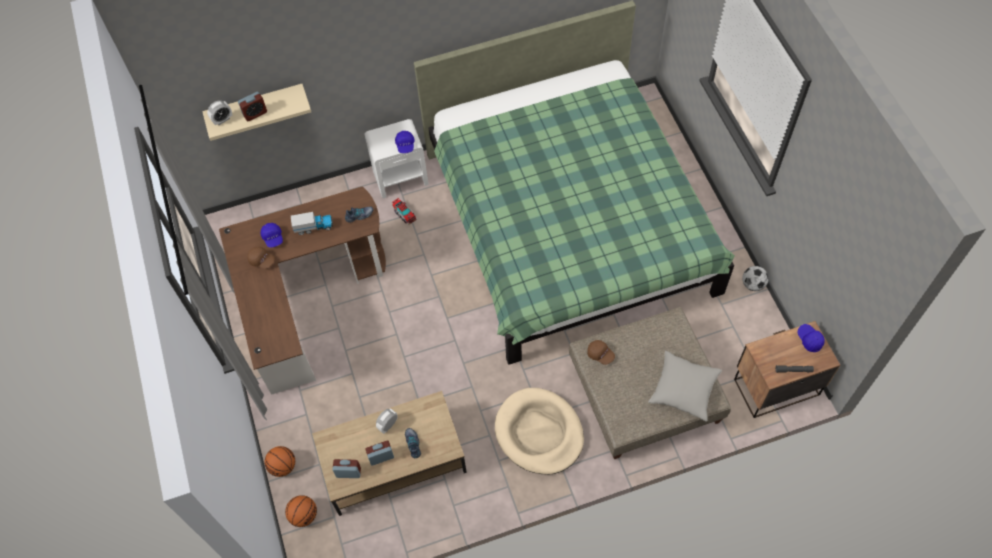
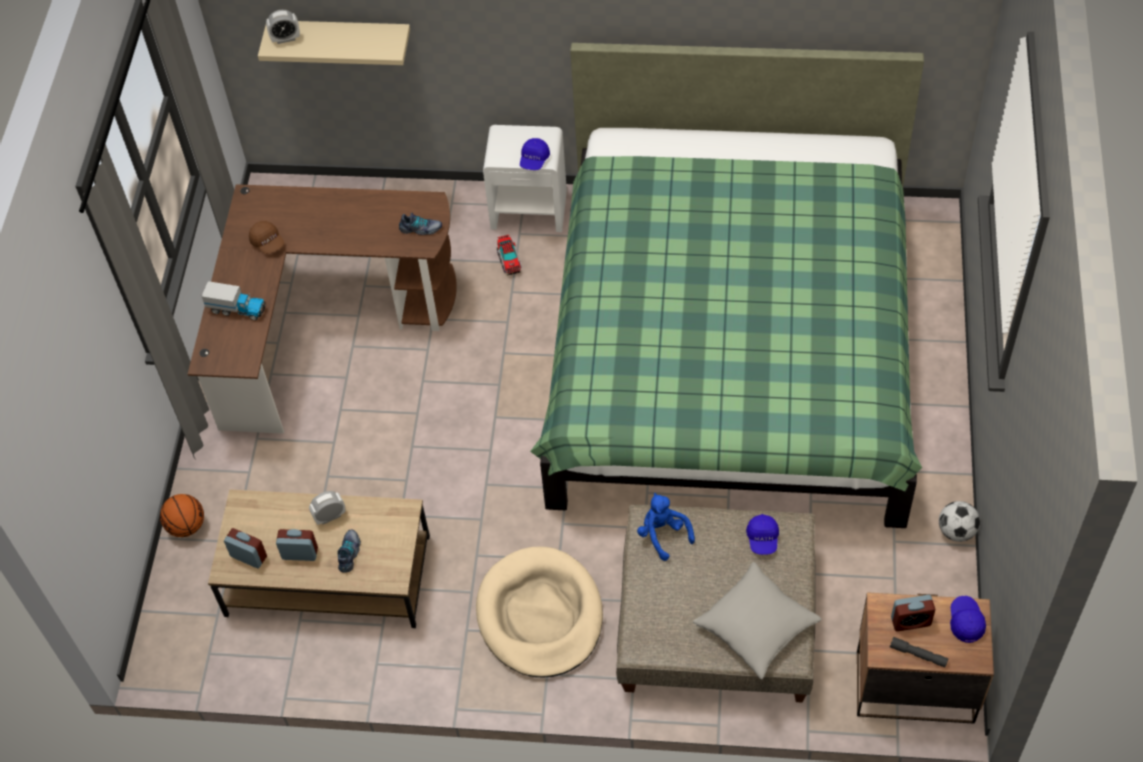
camera: 25 degrees right, 5 degrees down
(255, 113) = (330, 44): alarm clock -> alarm clock (910, 621)
(273, 238) = (296, 219): blue cap -> blue cap (762, 539)
(304, 515) = (181, 598): basketball -> none
(314, 227) = (354, 223): toy truck -> toy truck (237, 309)
(600, 354) = (663, 534): brown cap -> blue plush toy

